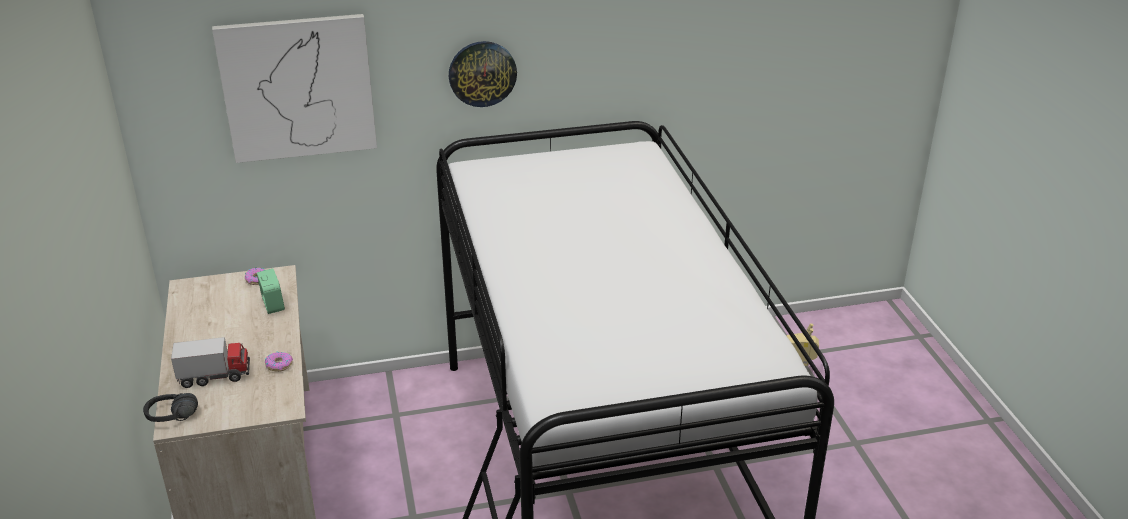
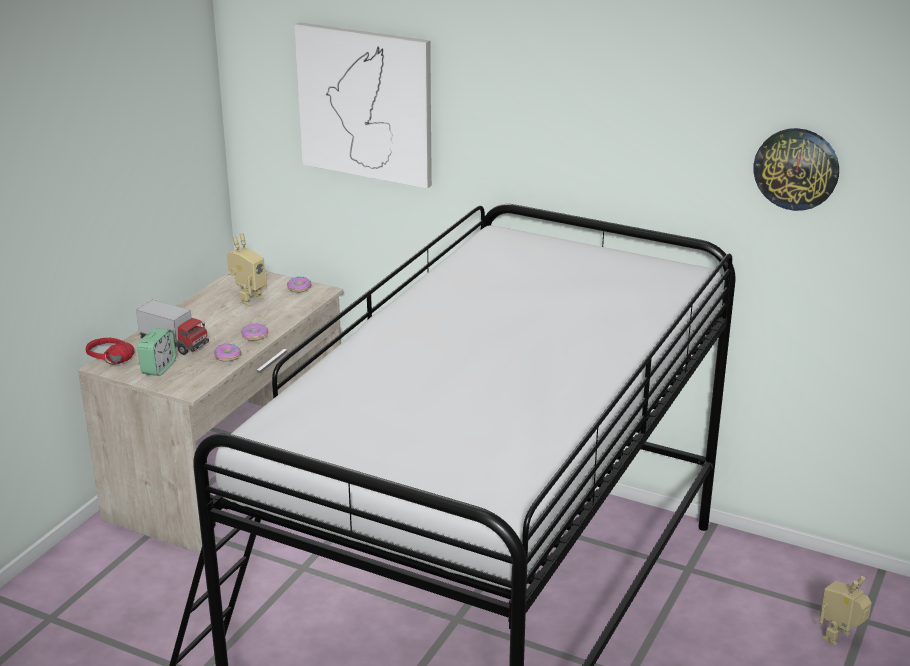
camera: 40 degrees right, 5 degrees down
(172, 420) = (106, 362): black headphones -> red headphones
(225, 308) = (248, 299): none -> toy robot
(273, 305) = (284, 311): alarm clock -> alarm clock (158, 368)
(277, 337) = (254, 336): none -> donut
(482, 73) = (542, 136): wall clock -> wall clock (796, 168)

